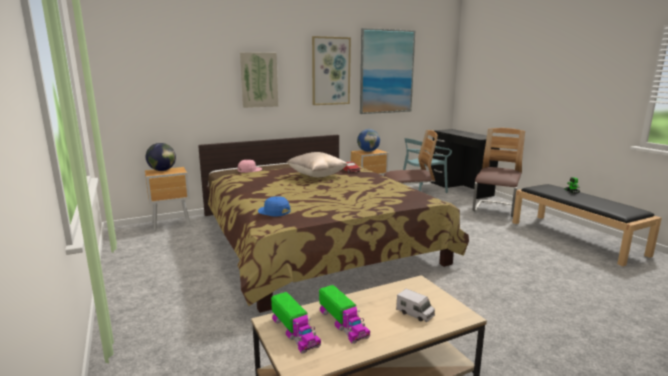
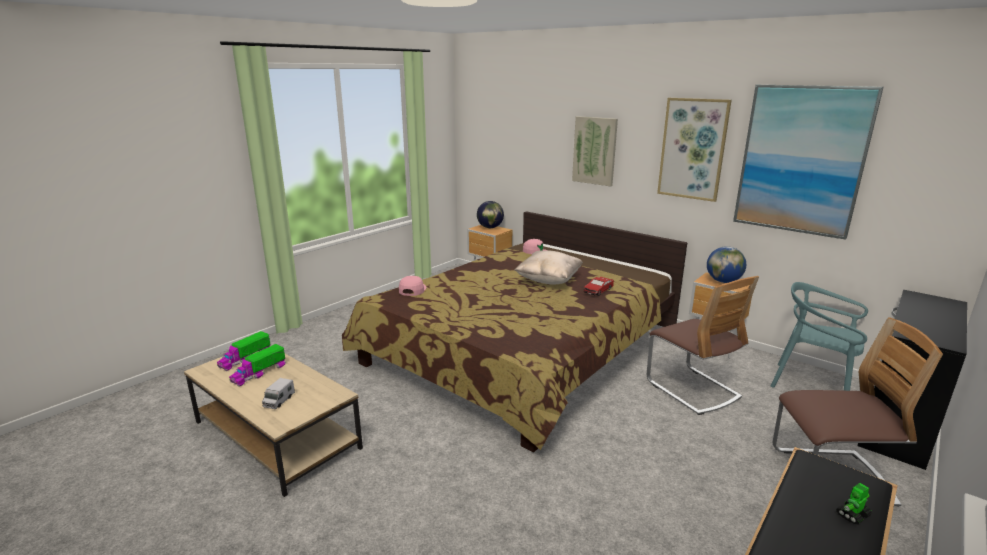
camera: 65 degrees right, 5 degrees up
(274, 211) = (412, 290): blue cap -> pink cap

